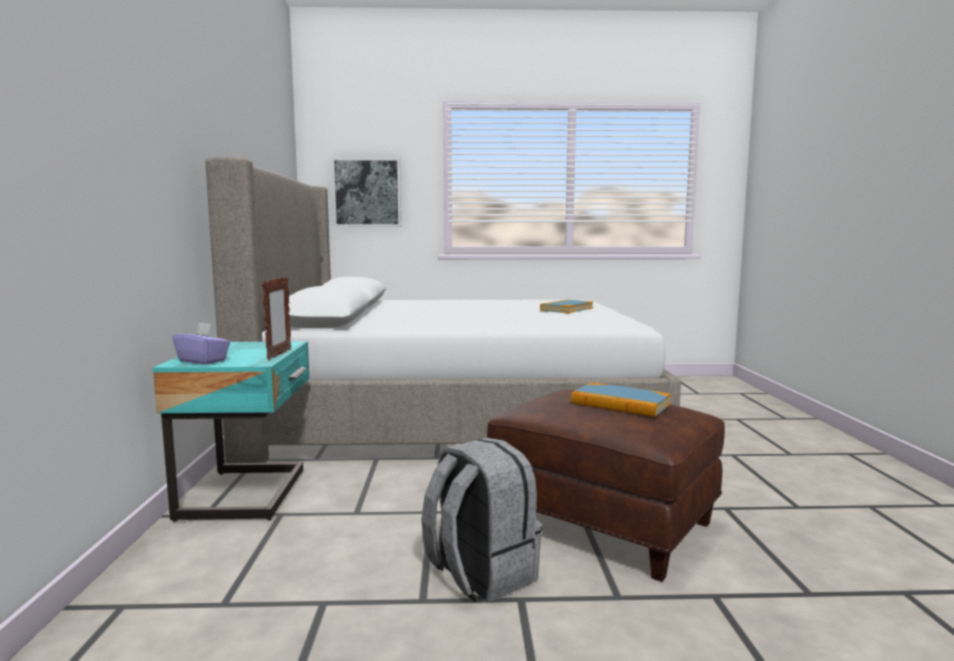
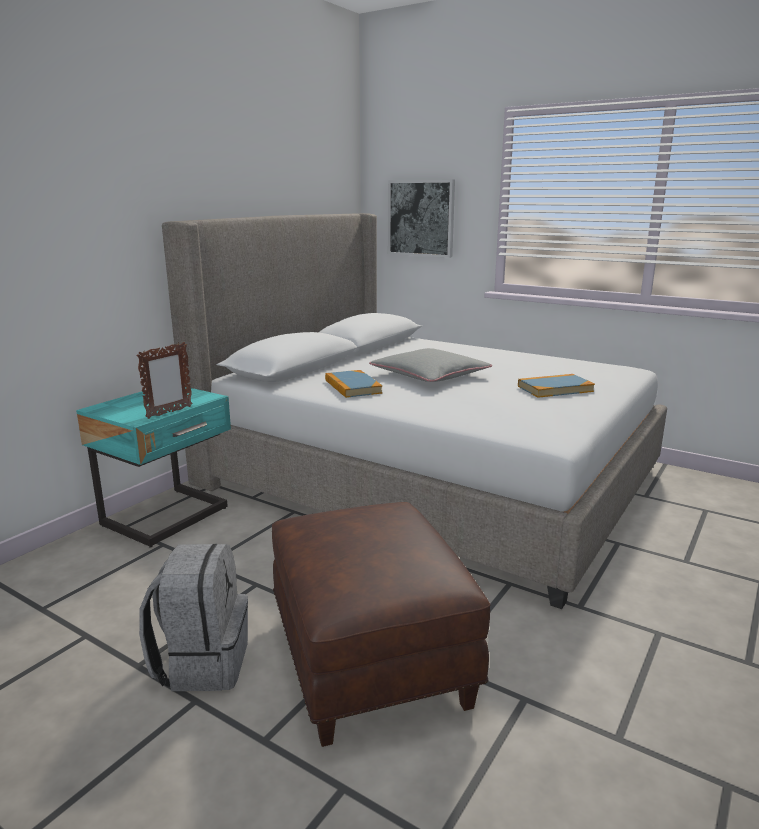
camera: 35 degrees right, 10 degrees up
(203, 361) = (114, 409): purple tissue box -> none
(461, 312) = (430, 375): none -> grey pillow
(620, 404) = (380, 546): book -> book (352, 387)

